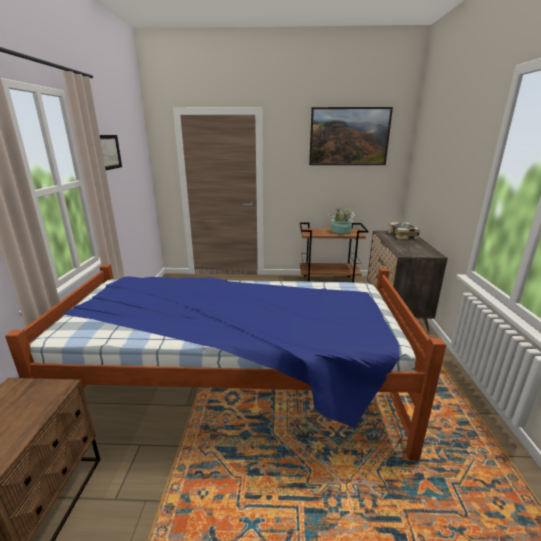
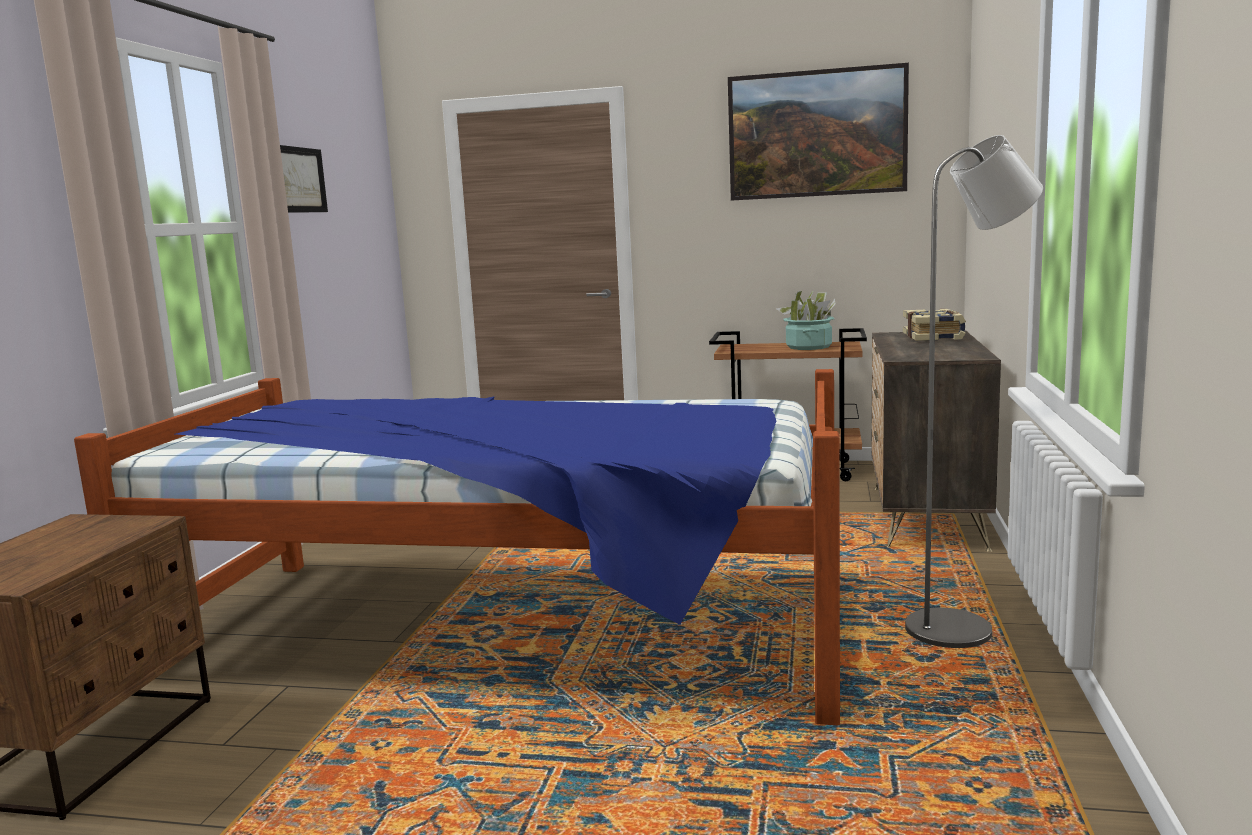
camera: 10 degrees right, 10 degrees down
(441, 385) = (962, 629): none -> grey floor lamp

